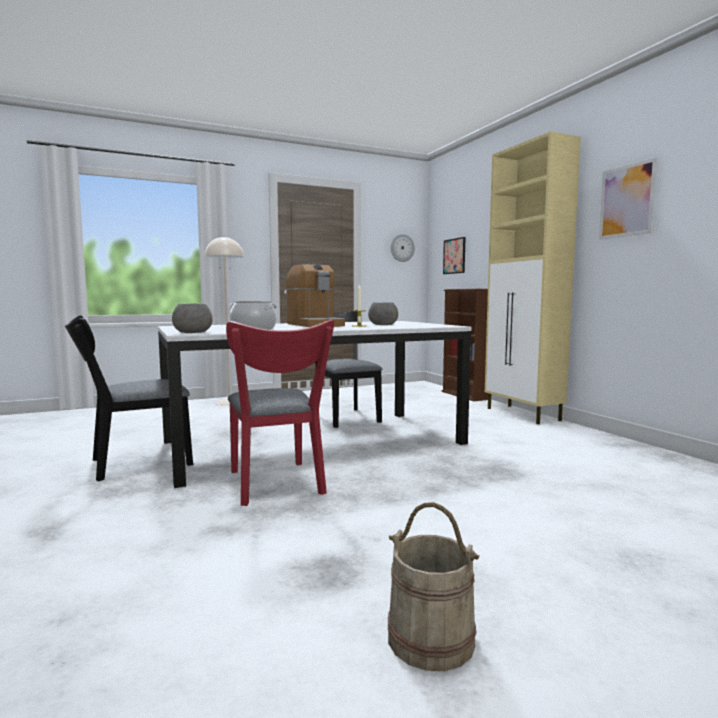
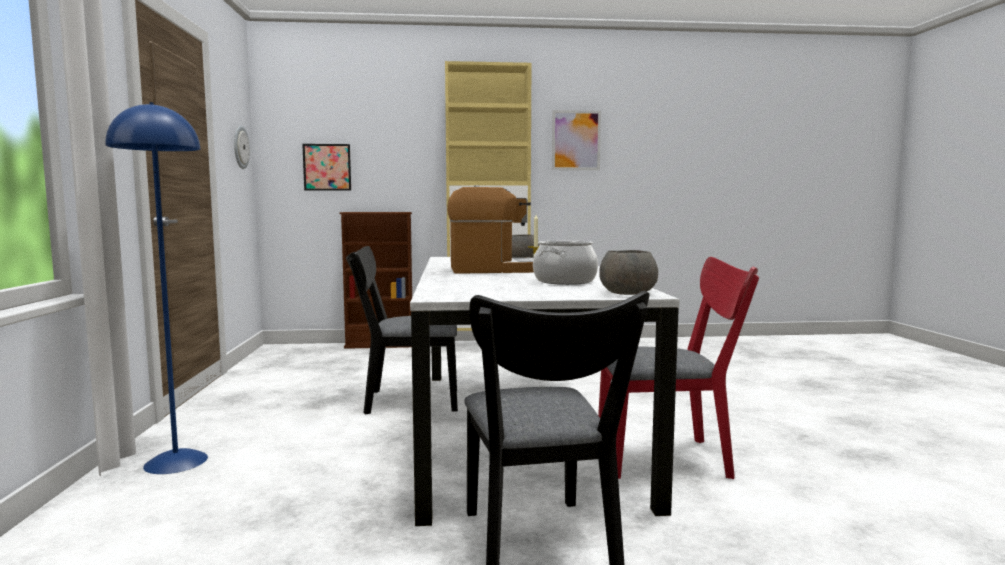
camera: 70 degrees left, 0 degrees up
(229, 403) = (176, 462): beige floor lamp -> blue floor lamp
(430, 639) = (939, 441): beige bucket -> none

